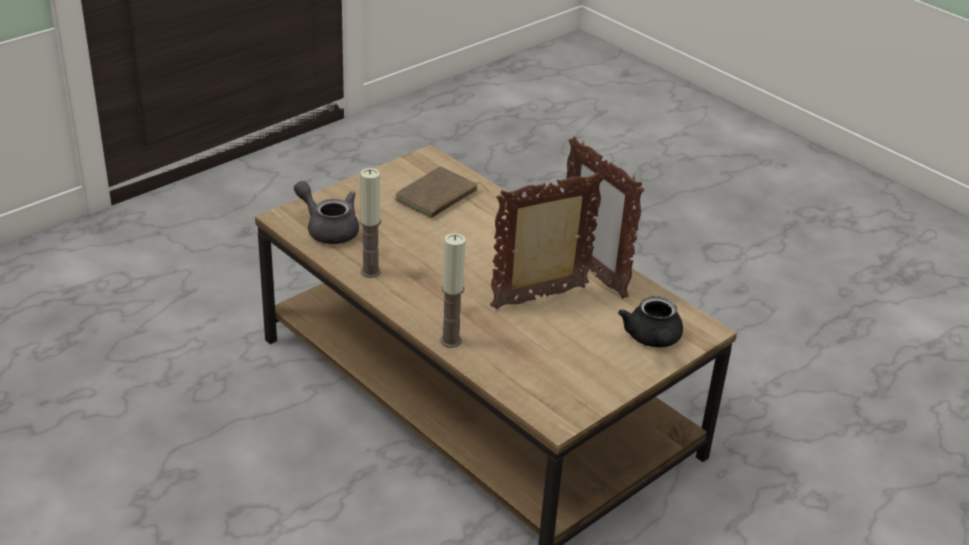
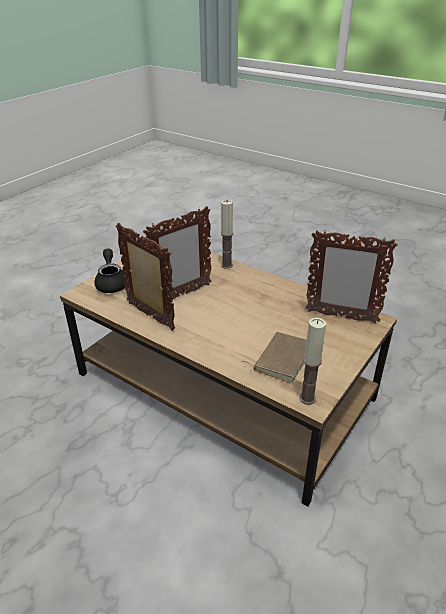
camera: 170 degrees right, 0 degrees up
(328, 229) = (340, 316): grey teapot -> picture frame
(370, 272) = (293, 293): candle -> candle (307, 398)

